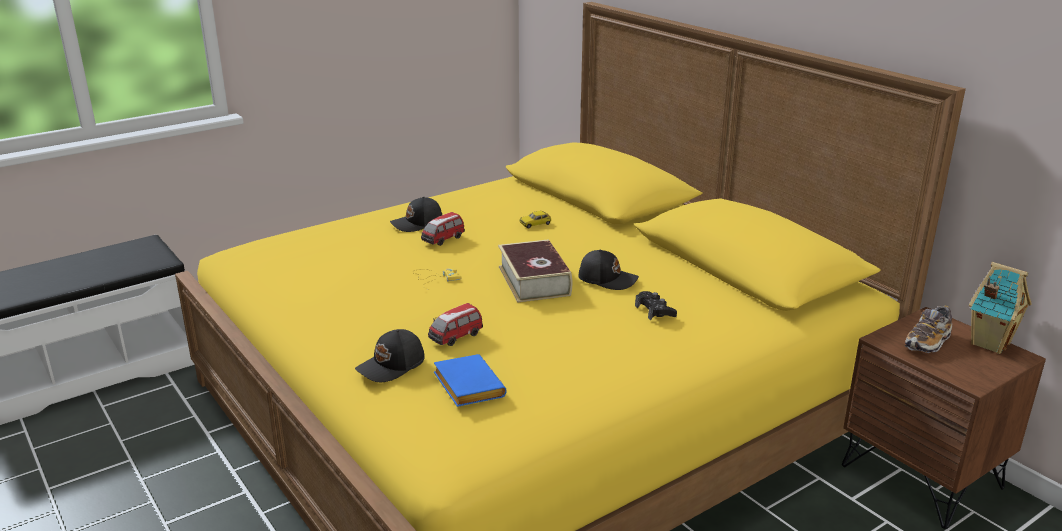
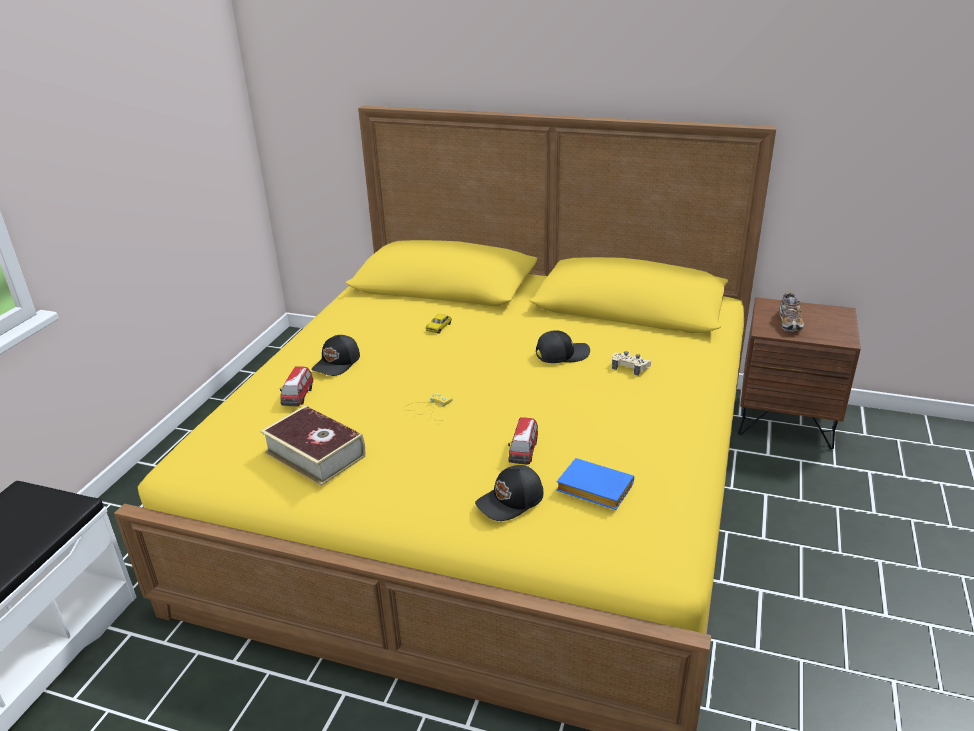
camera: 35 degrees left, 5 degrees up
(392, 366) = (511, 501): black cap -> black cap turned 45 degrees clockwise
(443, 240) = (383, 370): toy car -> toy car (298, 397)
(534, 281) = (511, 377): book -> book (315, 454)
(655, 311) = (630, 367): black game controller -> beige game controller
(989, 343) = (818, 309): toy house -> none

